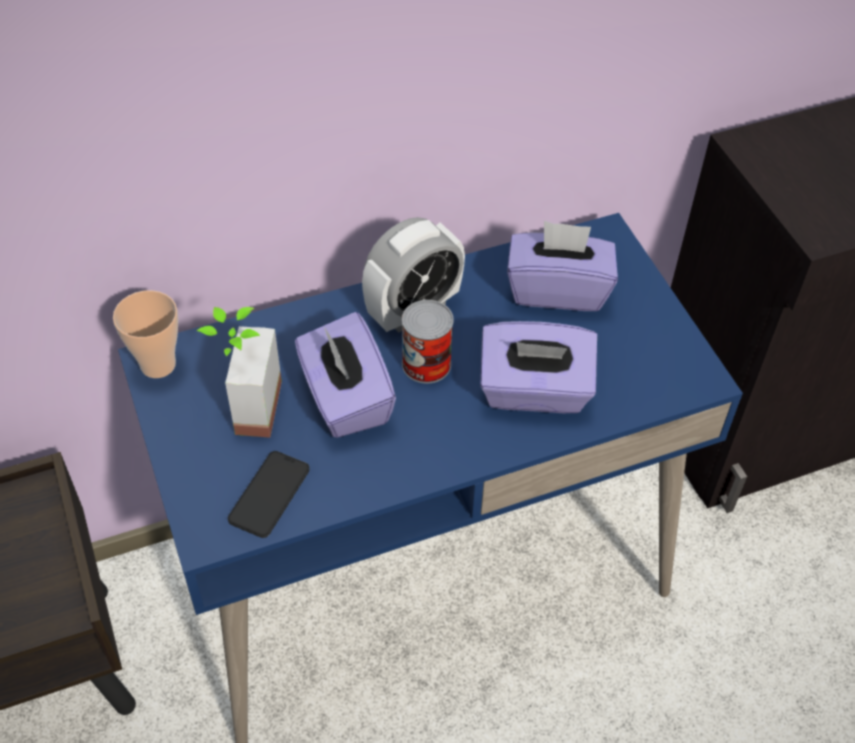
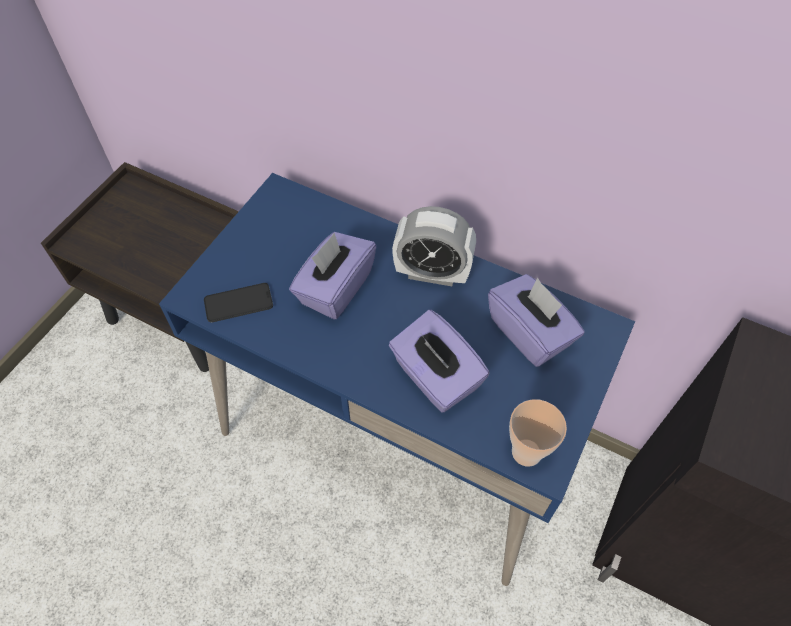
camera: 50 degrees right, 5 degrees up
(158, 365) = (277, 195): cup -> cup (526, 452)
(243, 406) = (285, 249): potted plant -> none
(426, 364) = (399, 308): can -> none

